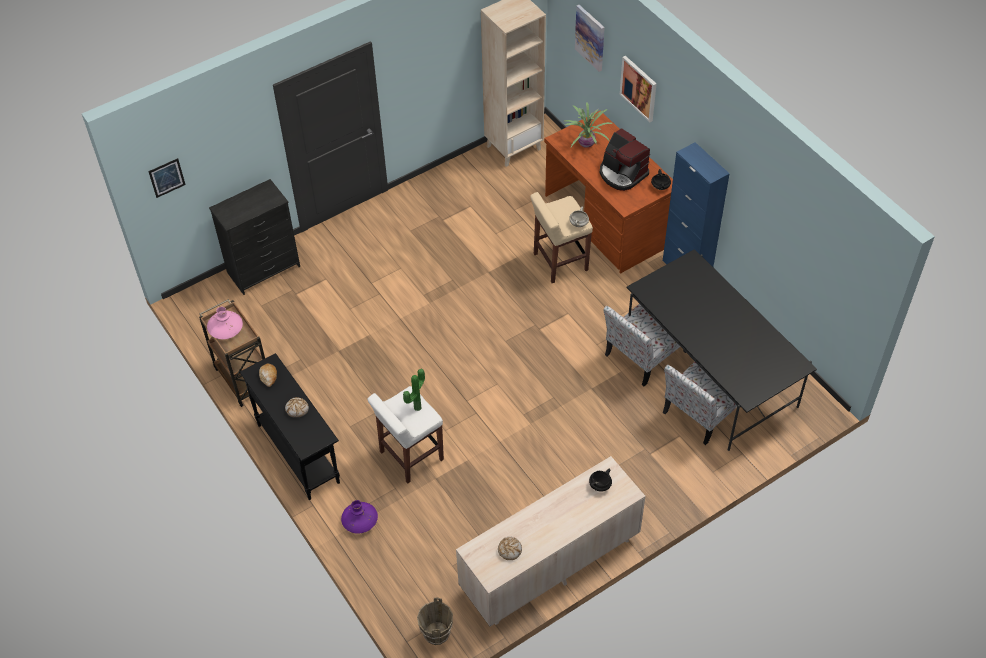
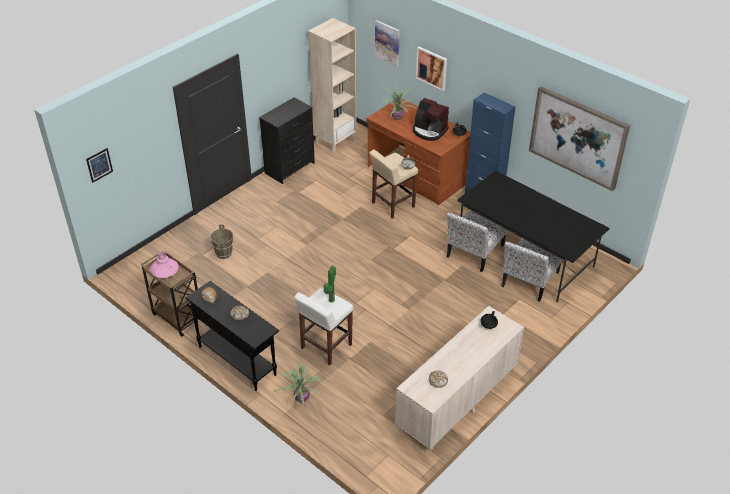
camera: 15 degrees left, 10 degrees down
(264, 270) = (172, 243): black dresser -> black dresser (290, 168)
(360, 521) = (301, 398): purple vase -> potted plant
(436, 634) = (387, 466): brown bucket -> brown bucket (223, 253)
(799, 237) = (578, 137): none -> picture

